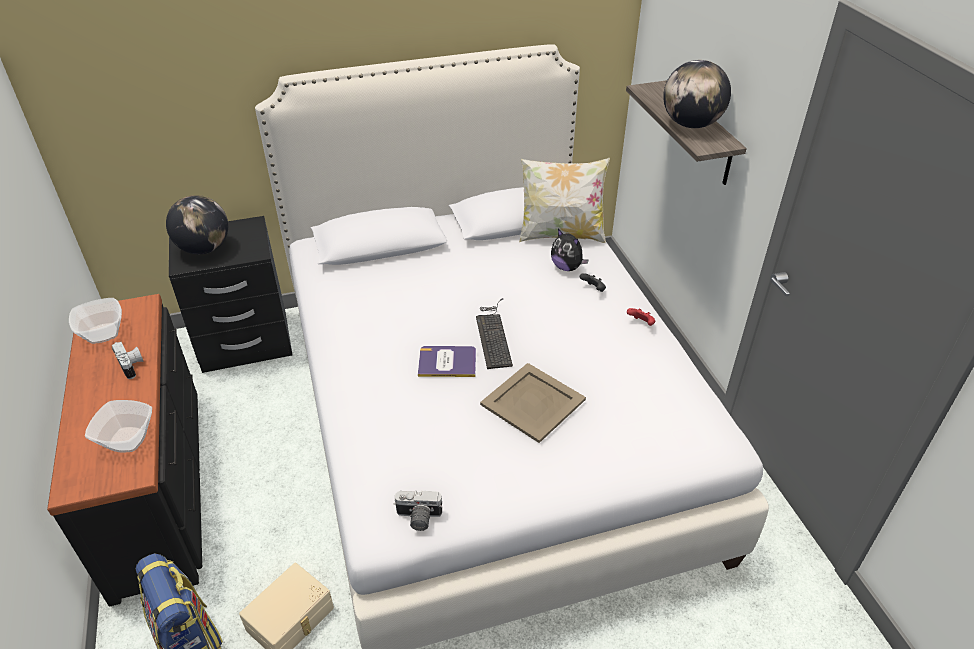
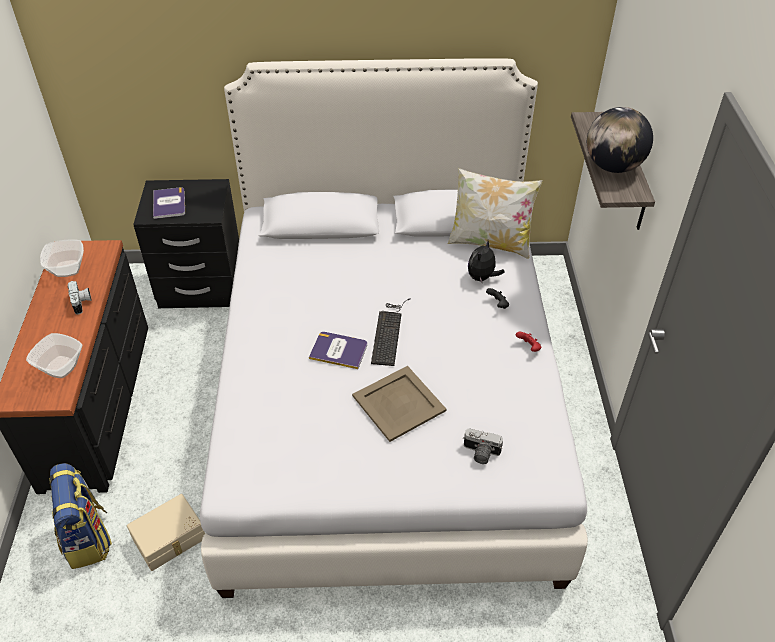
camera: 15 degrees right, 5 degrees up
(204, 249) = (169, 203): globe -> book
(418, 518) = (265, 485): camera -> camera (480, 453)
(567, 267) = (482, 277): plush toy -> plush toy turned 60 degrees clockwise

